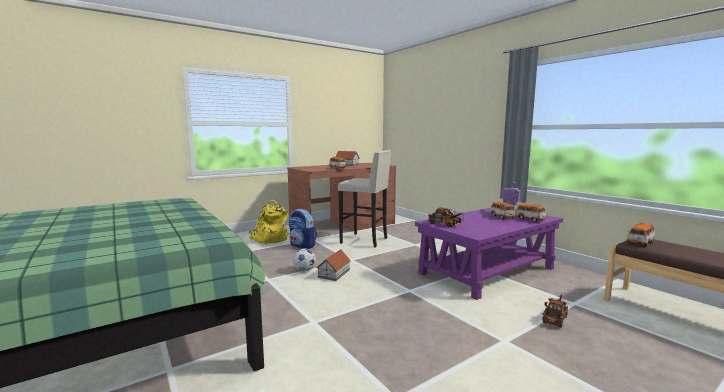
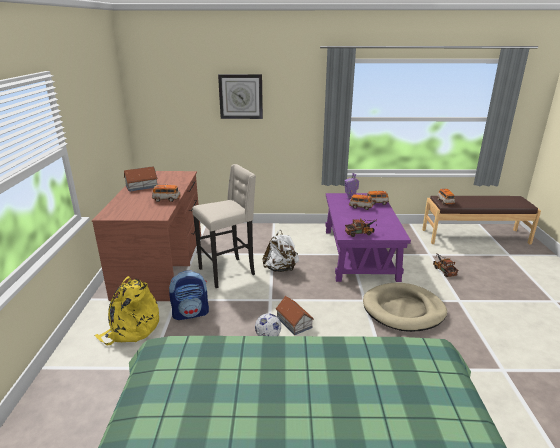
camera: 55 degrees left, 15 degrees up
(399, 252) = (281, 269): none -> white backpack
(424, 311) = (403, 310): none -> beige dog bed
(445, 108) = (241, 96): none -> wall clock

